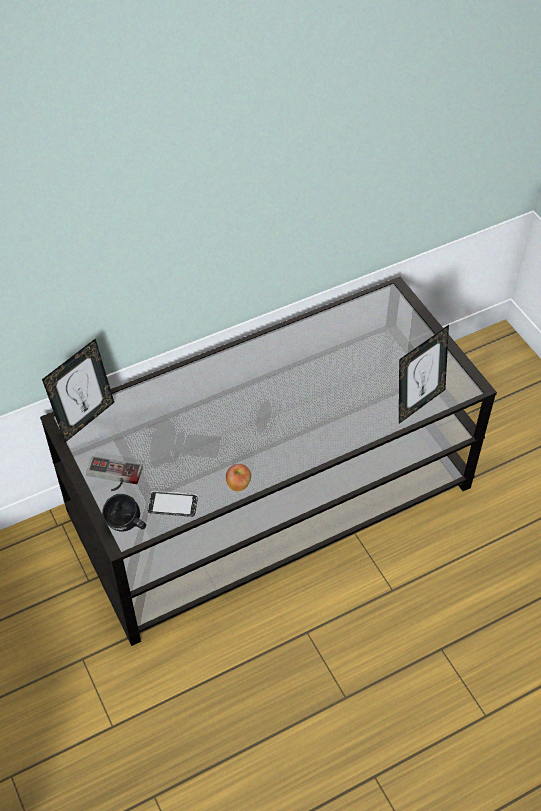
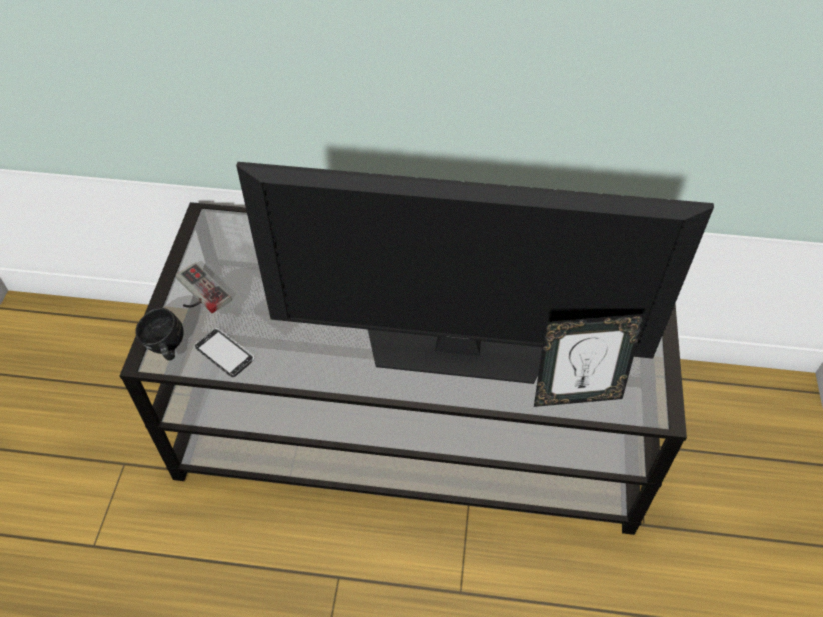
camera: 35 degrees right, 0 degrees up
(86, 419) = (225, 226): picture frame -> none
(239, 485) = (305, 372): apple -> none
(322, 414) = (458, 347): none -> television

